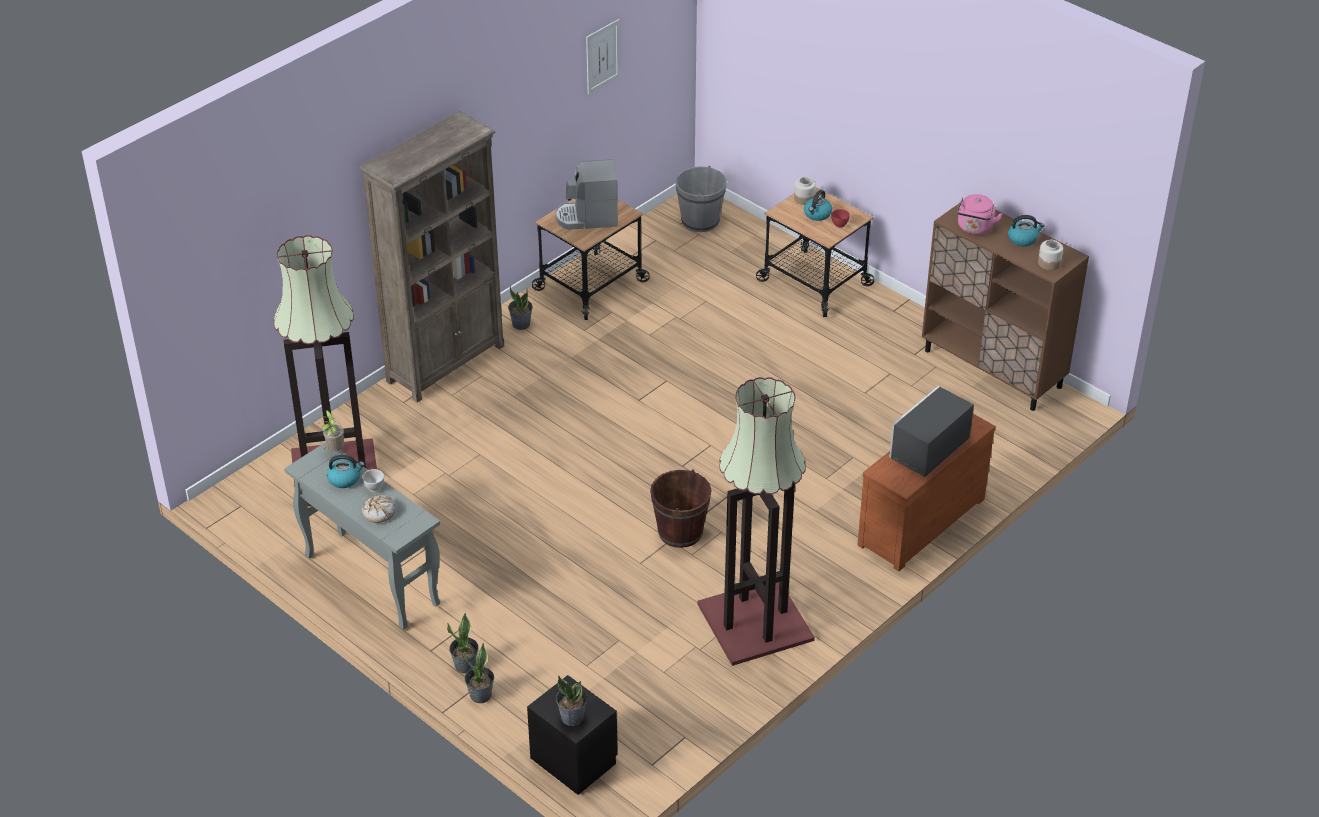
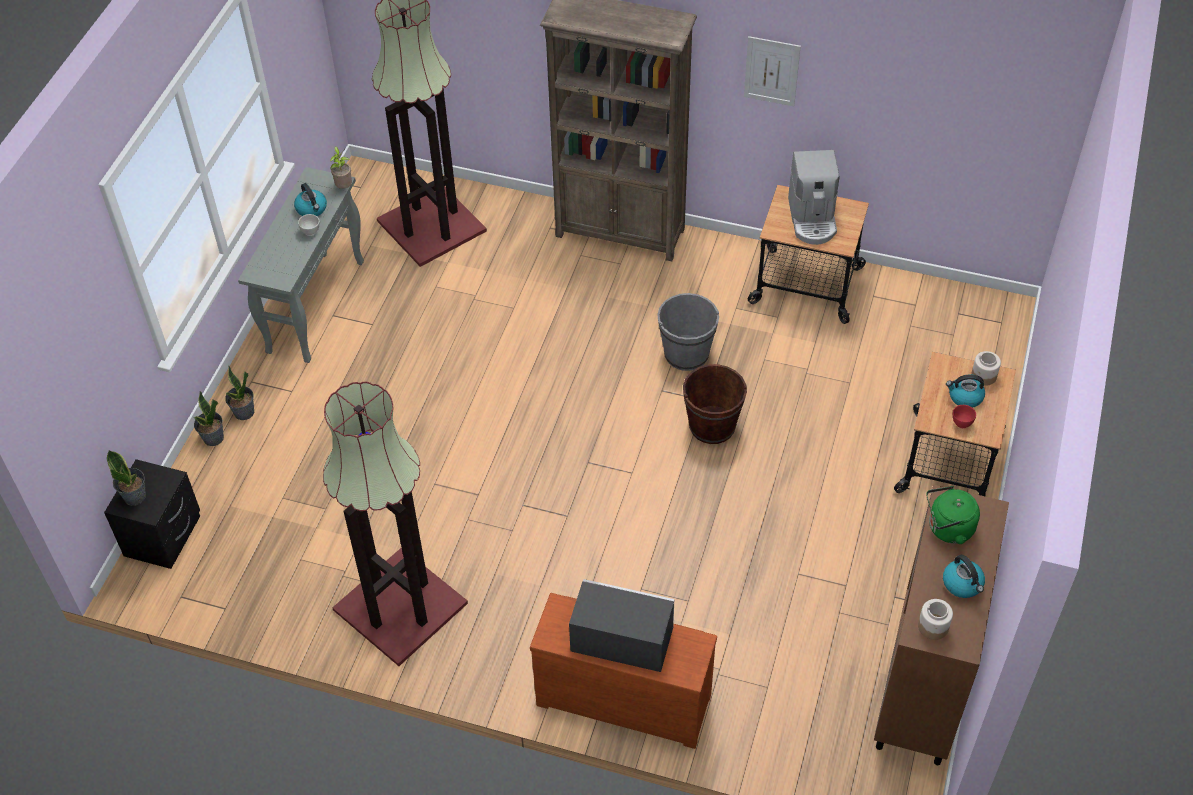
camera: 65 degrees right, 10 degrees up
(379, 512) = (281, 248): bread -> none
(521, 324) = (712, 259): potted plant -> none
(587, 218) = (812, 219): coffee machine -> coffee machine turned 150 degrees counterclockwise
(602, 56) = (921, 83): picture -> picture (771, 71)
(680, 532) = (493, 497): brown bucket -> brown bucket (712, 426)
(700, 221) = (975, 327): grey bucket -> grey bucket (686, 354)
(974, 228) = (947, 528): pink kettle -> green kettle

